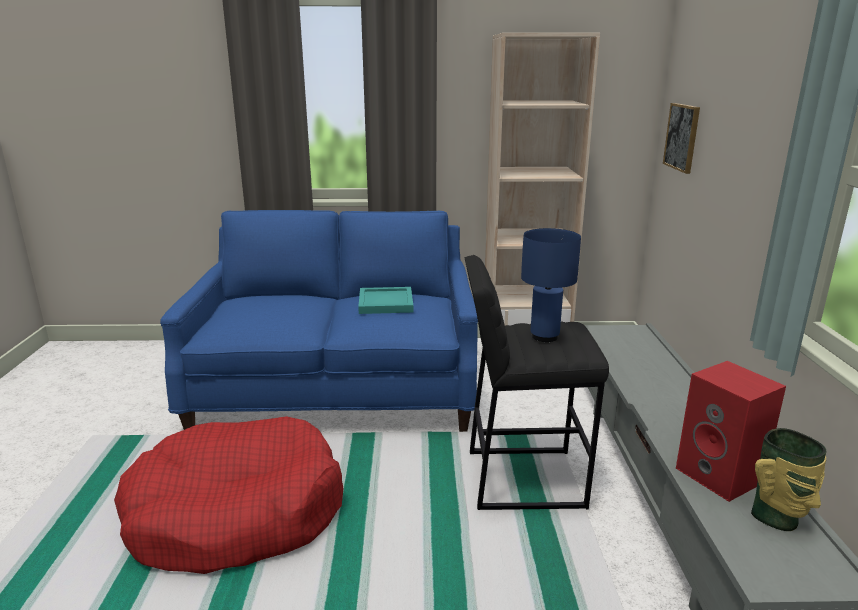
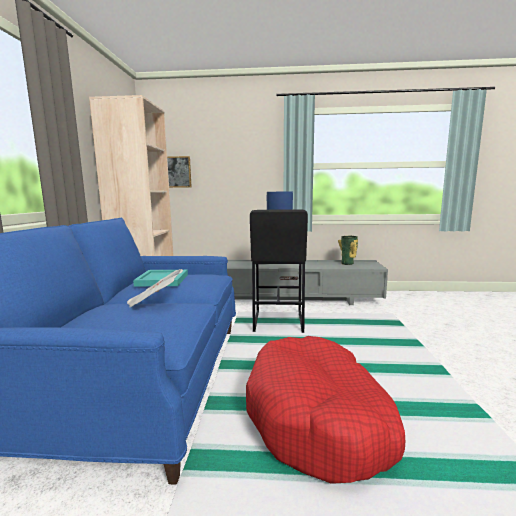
camera: 85 degrees left, 10 degrees down
(300, 312) = (154, 302): none -> newspaper
(721, 476) = (327, 265): red speaker -> none

